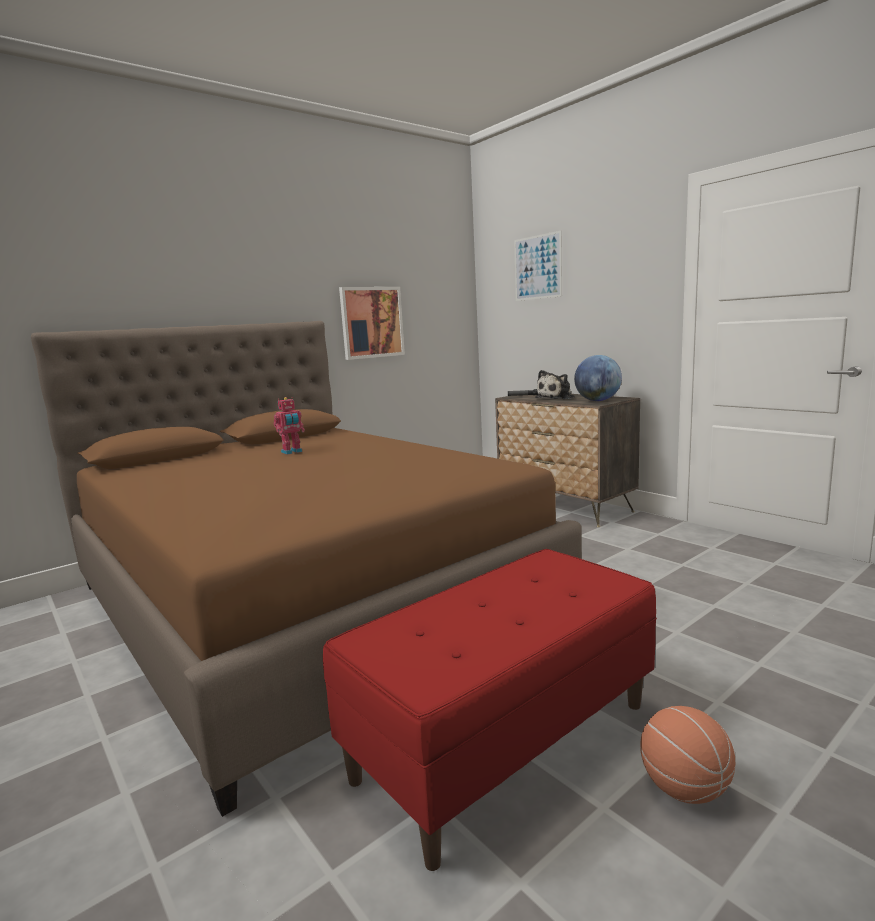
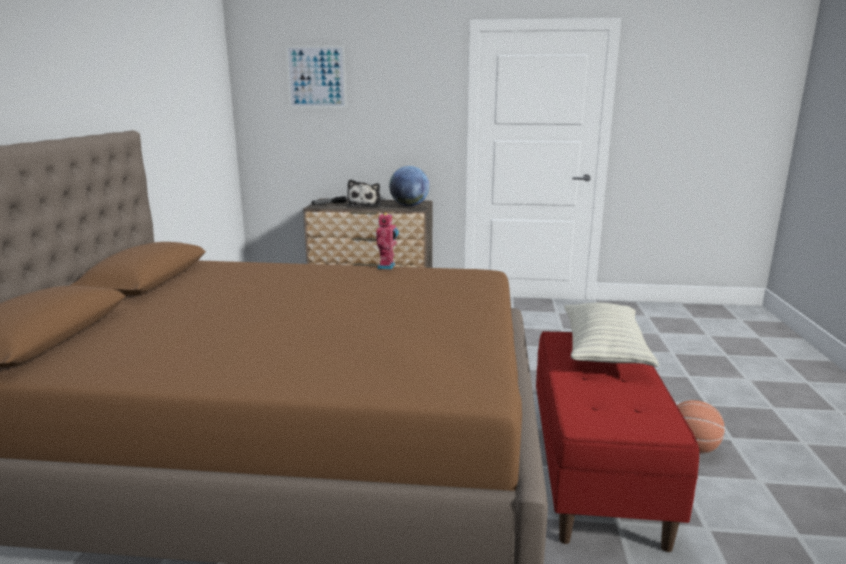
camera: 45 degrees left, 5 degrees up
(292, 452) = (229, 295): toy robot -> toy robot (387, 266)
(372, 322) = (165, 130): picture -> none
(566, 586) = (604, 350): none -> pillow

